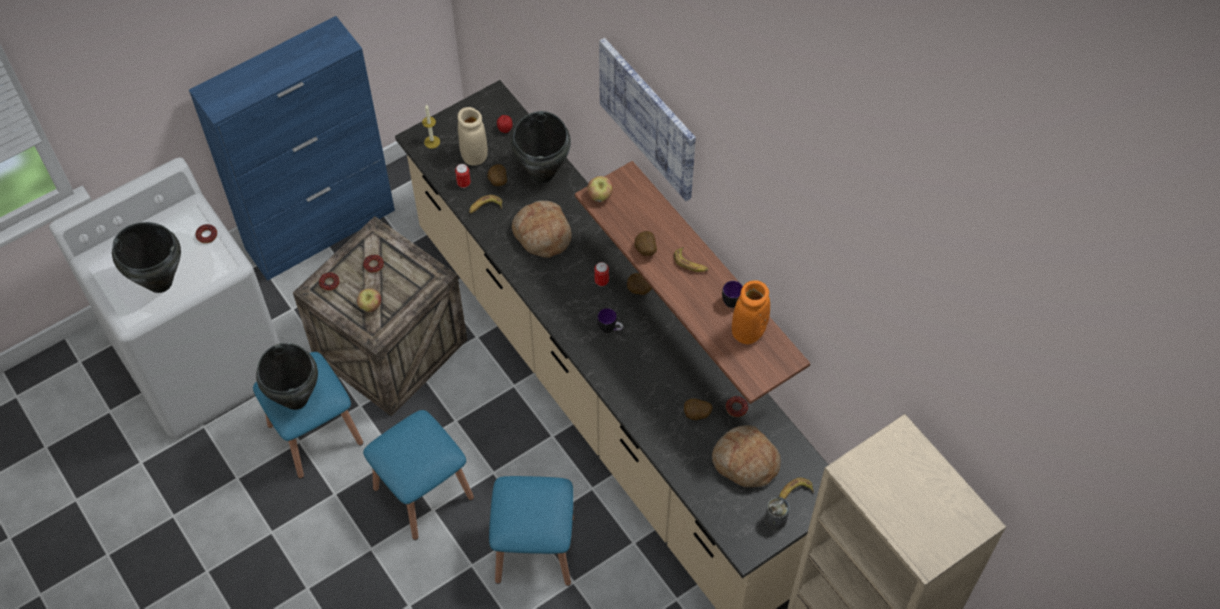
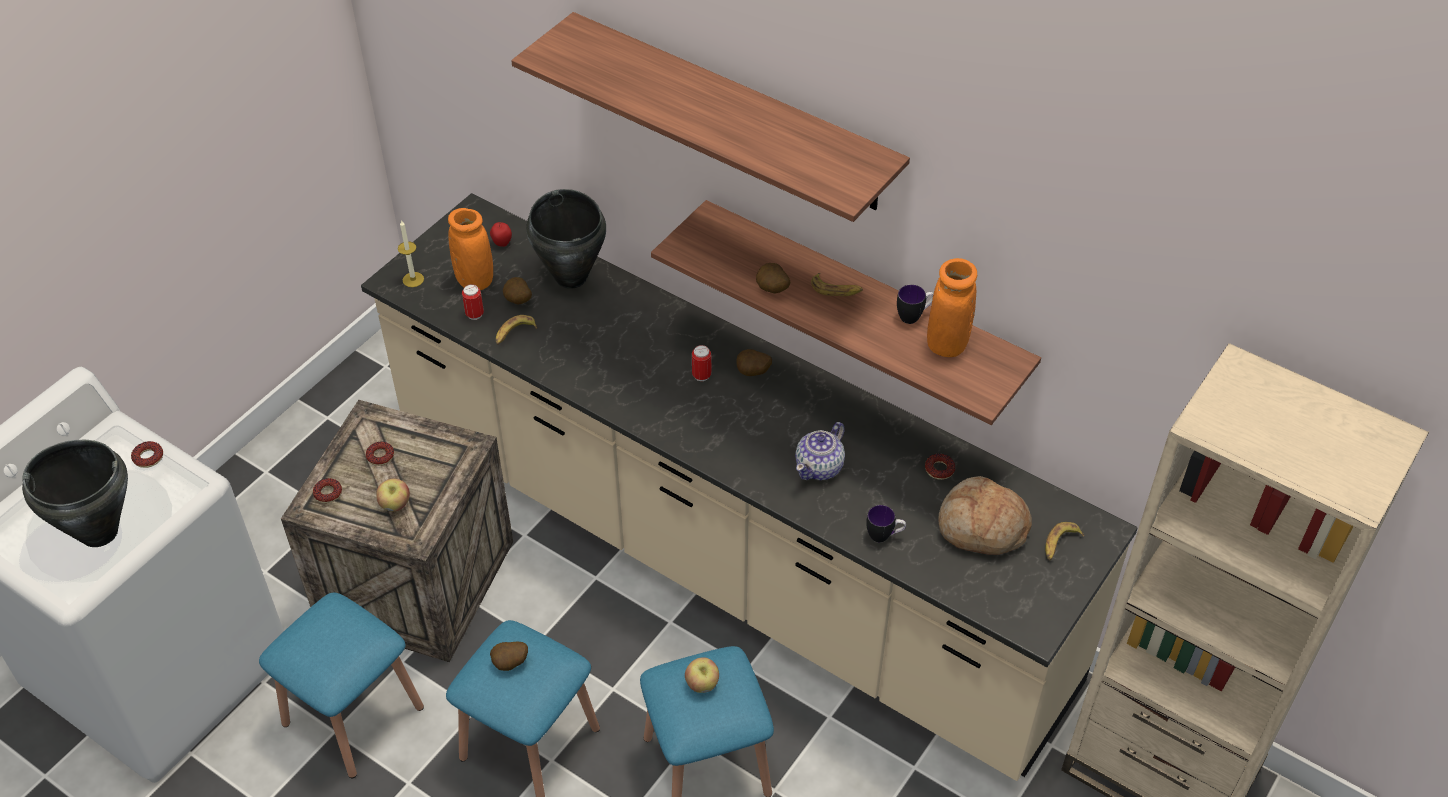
camera: 20 degrees left, 10 degrees down
(295, 399) = (328, 657): black cooking pot -> none
(321, 229) = (270, 467): blue cabinet -> none
(474, 155) = (475, 281): beige vase -> orange vase
(542, 234) = (601, 344): bread -> none
(600, 196) = (685, 247): apple -> apple (702, 684)
(610, 329) = (738, 426): mug -> mug (884, 536)
(648, 118) = (733, 113): picture -> shelf
(653, 379) = (820, 467): none -> teapot
(696, 415) = (894, 491): potato -> potato (510, 664)
(775, 519) = (1054, 582): can -> none

